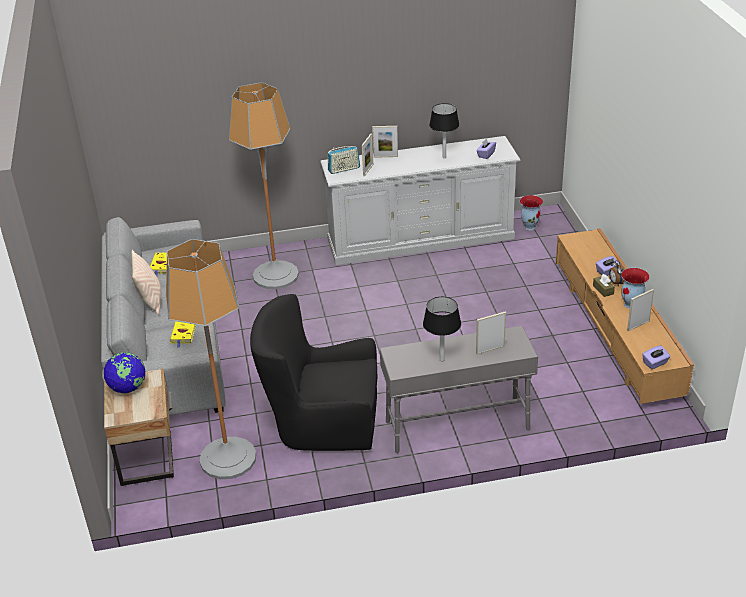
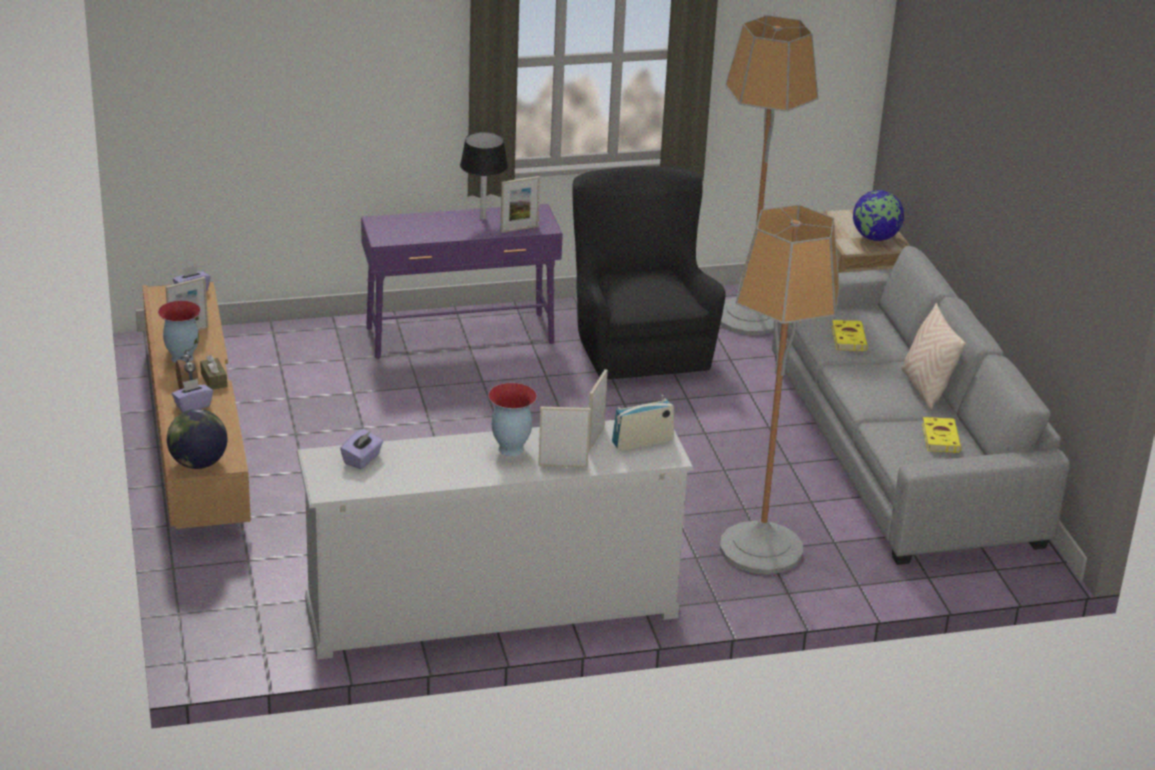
camera: 175 degrees right, 5 degrees down
(322, 423) = (638, 346): black armchair -> black armchair turned 105 degrees counterclockwise
(444, 157) = (446, 458): black table lamp -> none
(457, 425) = (460, 337): grey console table -> purple console table
(490, 350) = (420, 224): picture frame -> picture frame (519, 229)
(530, 226) = (265, 628): vase -> vase (510, 449)
(587, 237) = (198, 463): none -> globe

